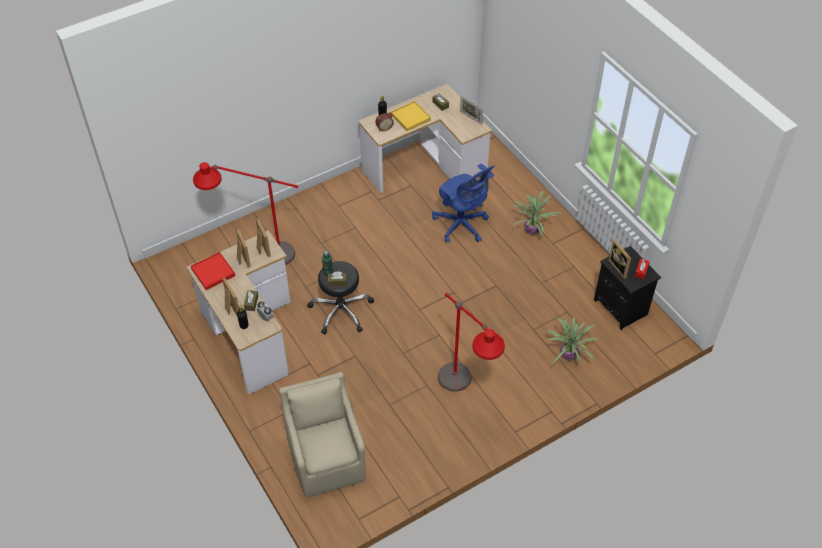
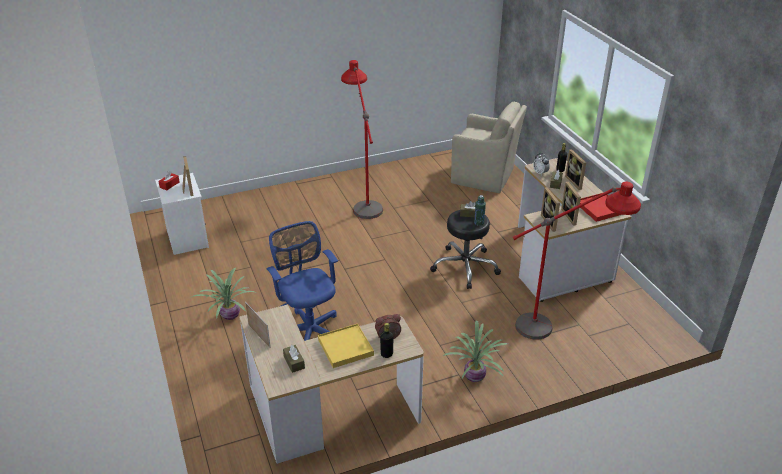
camera: 170 degrees left, 15 degrees down
(327, 459) = (484, 177): beige armchair -> beige armchair turned 60 degrees counterclockwise
(567, 355) = (261, 213): potted plant -> potted plant (475, 377)
(622, 308) = (186, 239): black nightstand -> white nightstand

